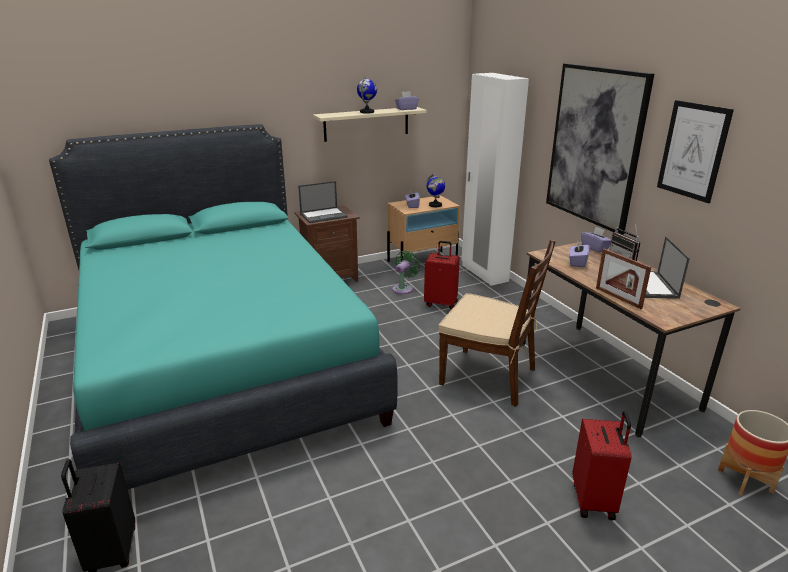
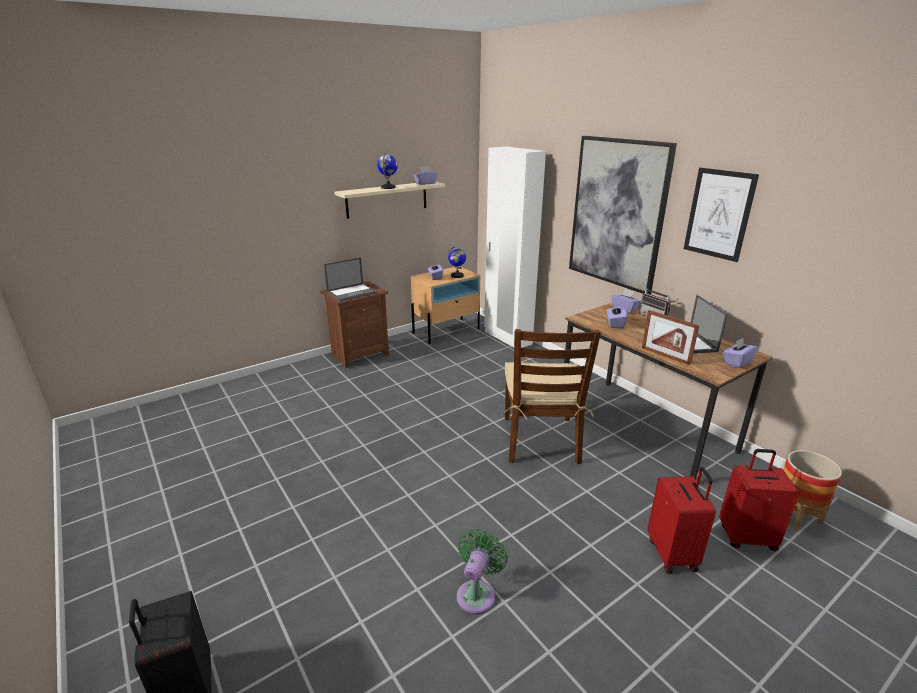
camera: 10 degrees left, 0 degrees up
(222, 361) = (267, 452): turquoise bed -> none
(404, 288) = (435, 359): green fan -> green fan (477, 593)
(441, 303) = (475, 371): red suitcase -> red suitcase (746, 537)
(489, 376) = (540, 440): brown chair -> brown chair turned 75 degrees clockwise
(695, 310) = (736, 362): none -> purple tissue box

